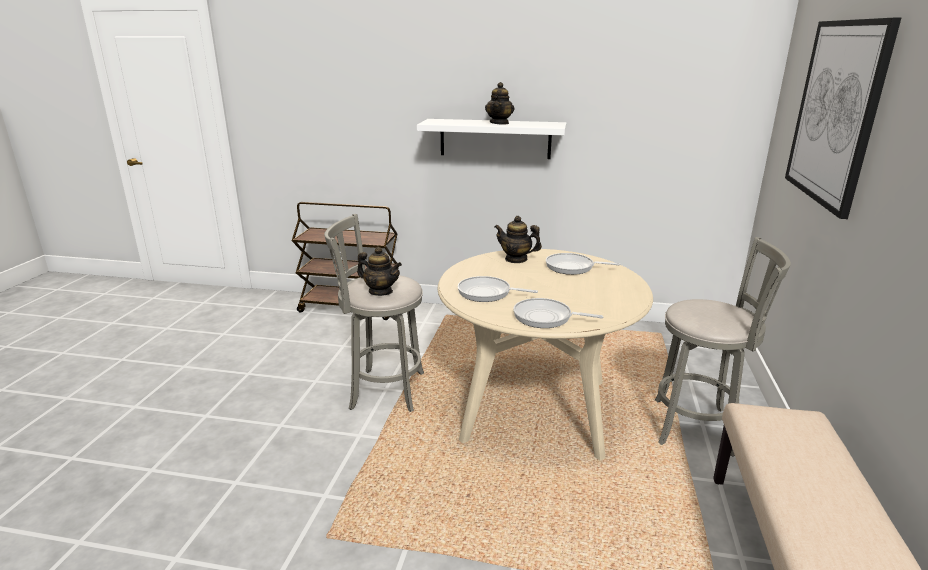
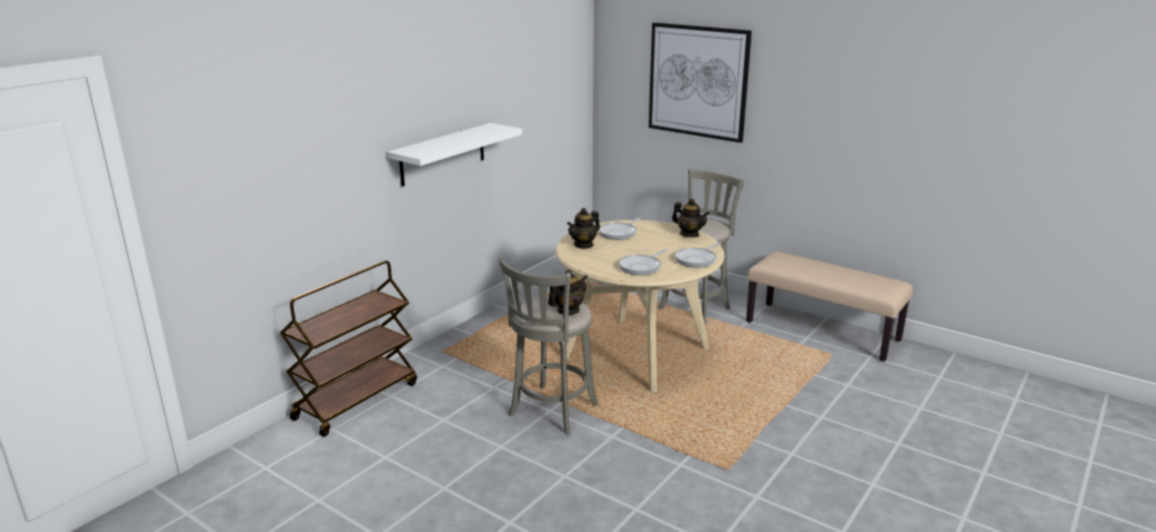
camera: 65 degrees left, 0 degrees up
(499, 123) = (464, 137): teapot -> teapot (689, 234)

